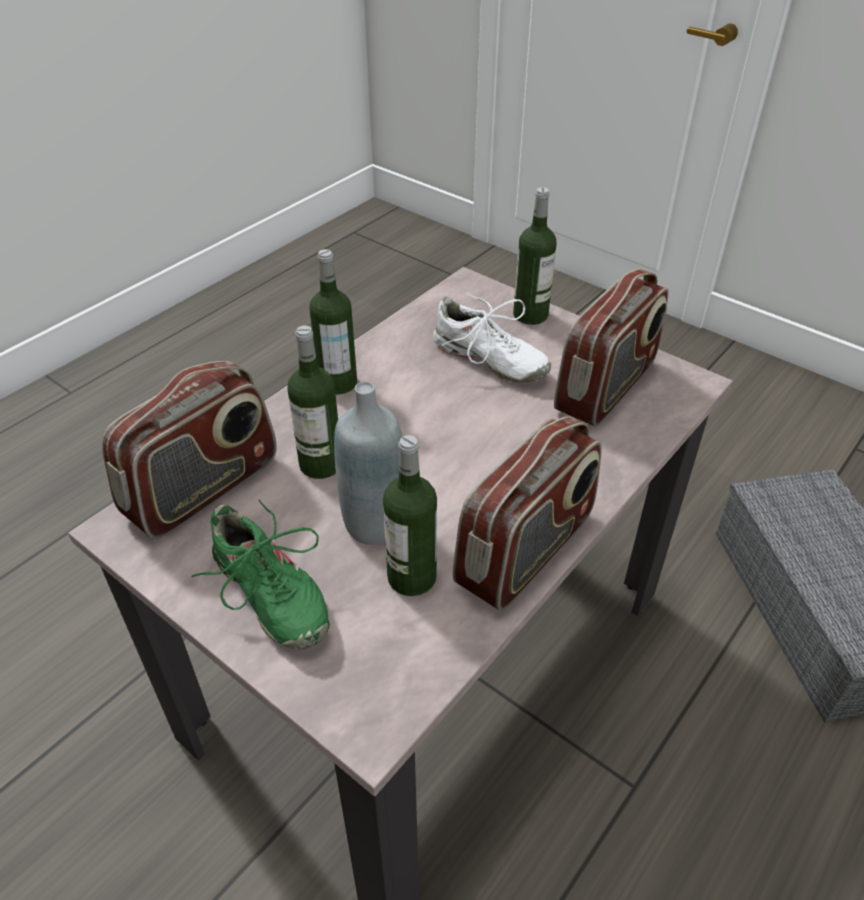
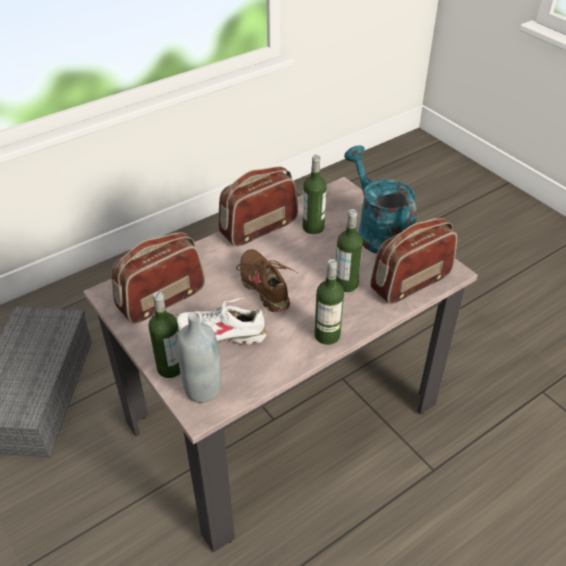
camera: 165 degrees left, 0 degrees up
(269, 595) = (377, 231): green shoe -> turquoise watering can
(374, 523) = (324, 251): grey bottle -> grey bottle (203, 389)
(458, 435) = (265, 286): none -> brown shoe
(489, 360) = (222, 333): white shoe -> white shoe turned 45 degrees counterclockwise

